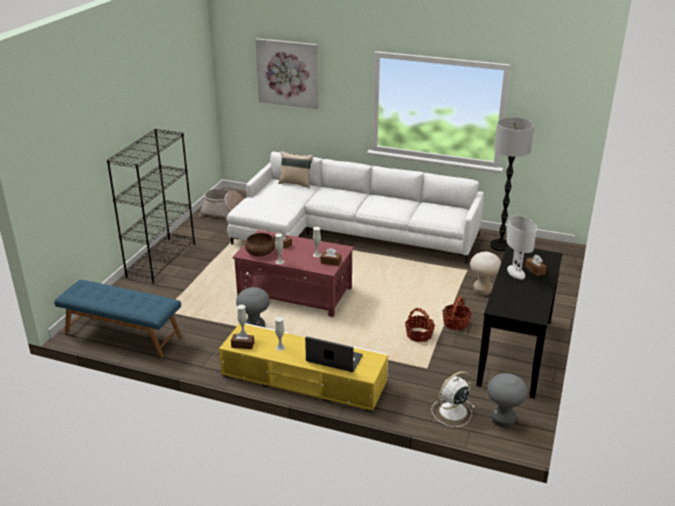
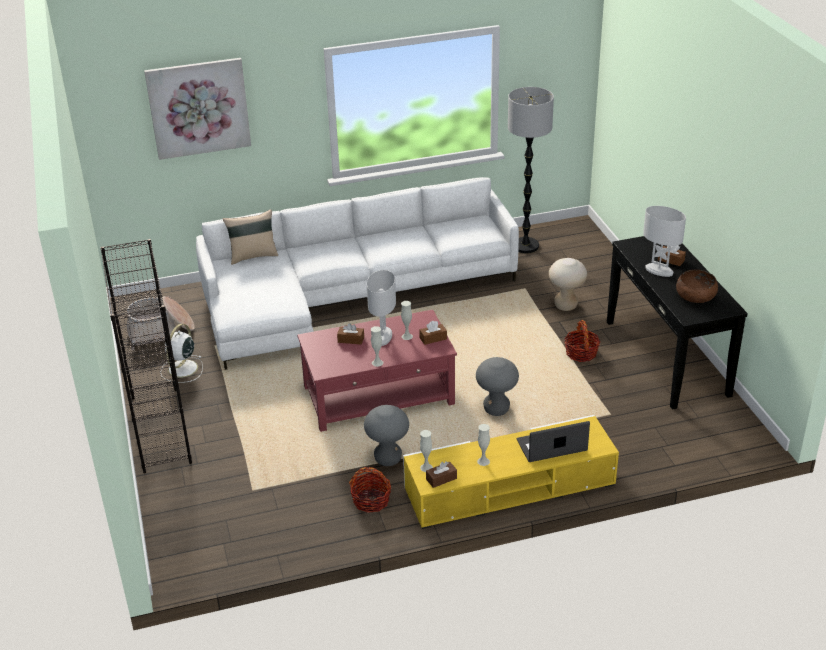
camera: 35 degrees left, 5 degrees up
(122, 335) = (242, 544): blue bench -> none
(260, 251) = (338, 360): brown bowl -> brown bowl (695, 295)
(302, 249) = (383, 337): none -> white table lamp
(419, 335) = (562, 382): basket -> basket (371, 500)
(452, 412) = (681, 446): white fan -> white fan (182, 369)
(503, 421) = (731, 432): grey stool -> grey stool (496, 409)

